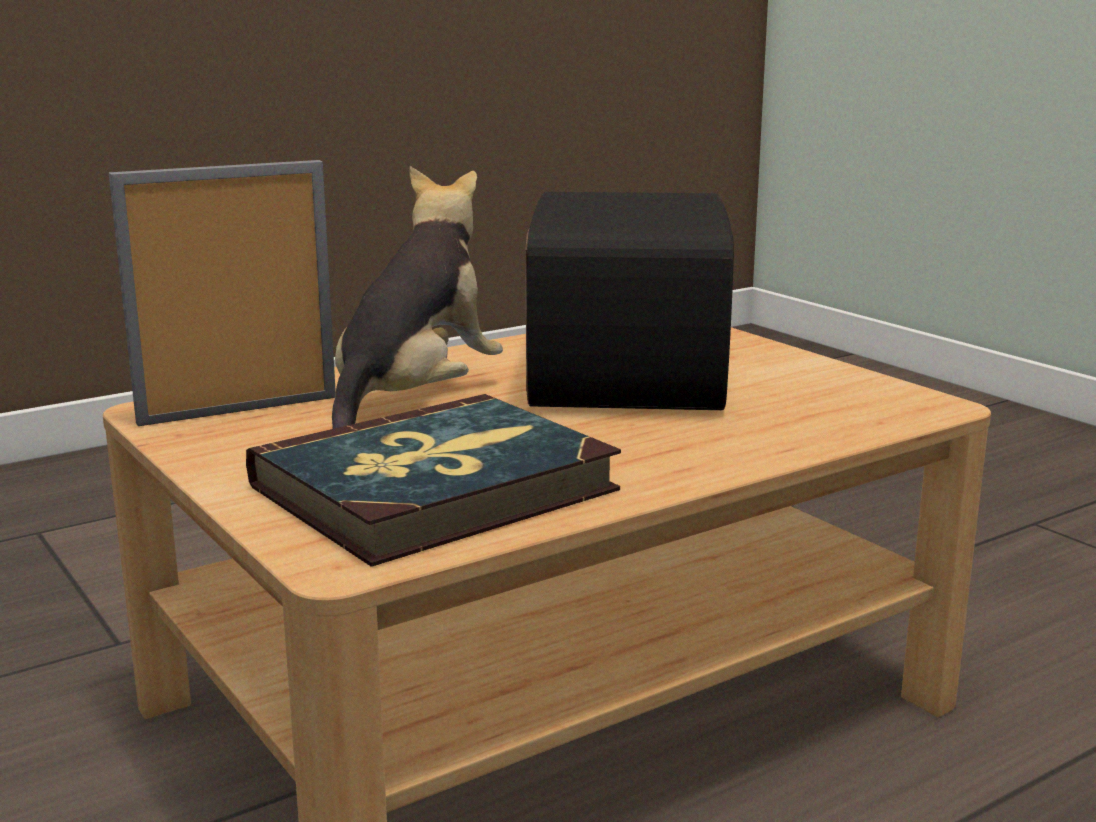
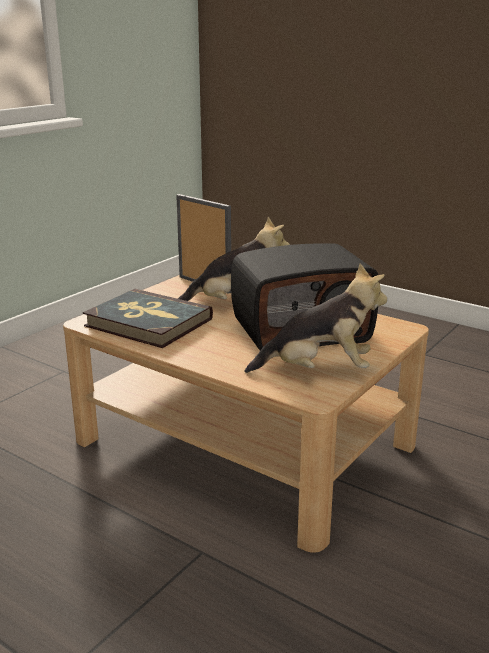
camera: 70 degrees right, 5 degrees up
(817, 389) = (318, 370): none -> plush toy

